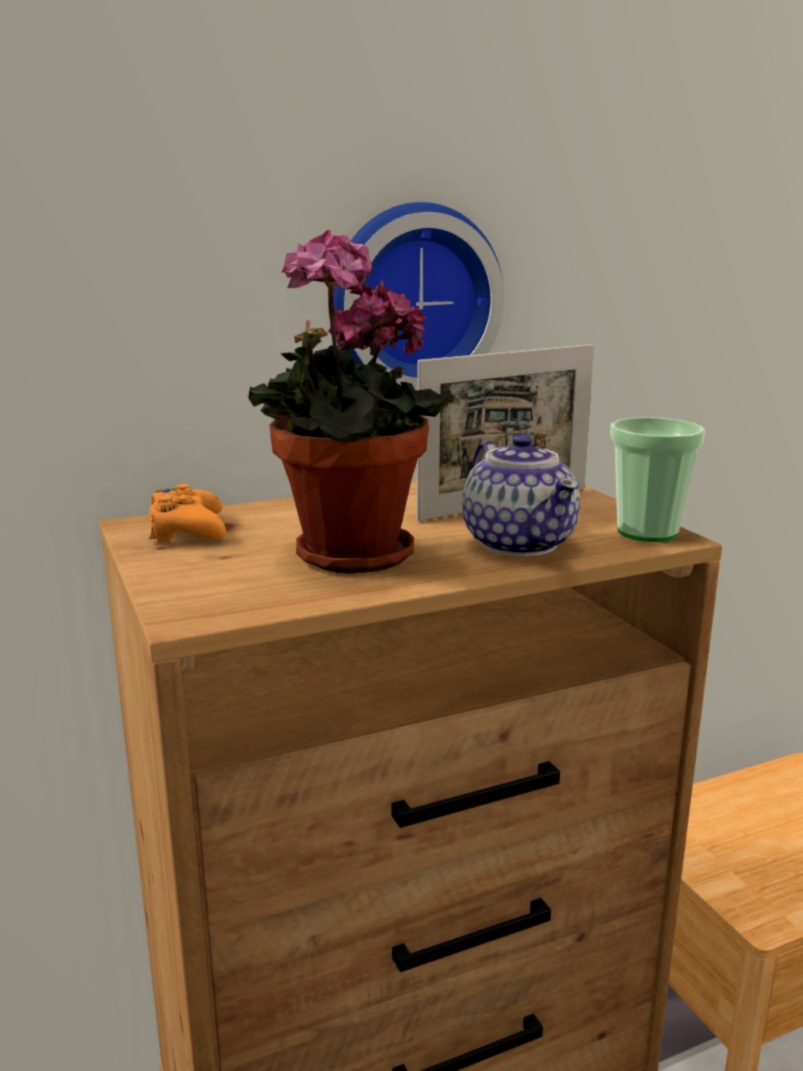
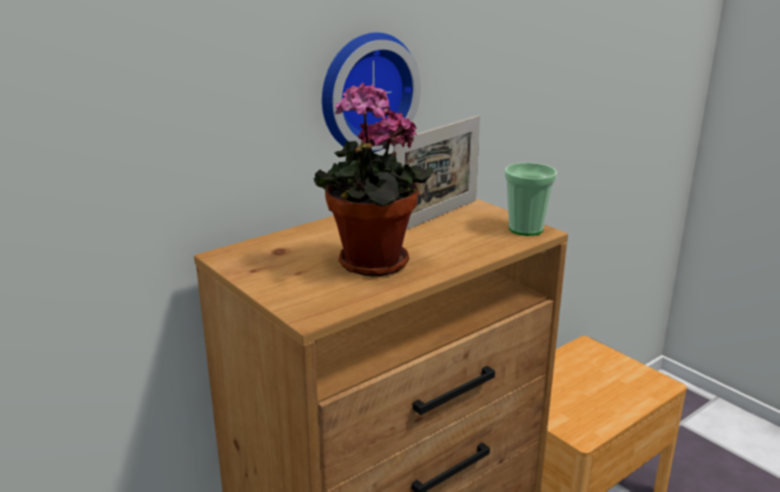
camera: 15 degrees left, 5 degrees up
(187, 530) = (259, 256): orange game controller -> none
(519, 543) = (460, 244): teapot -> none

